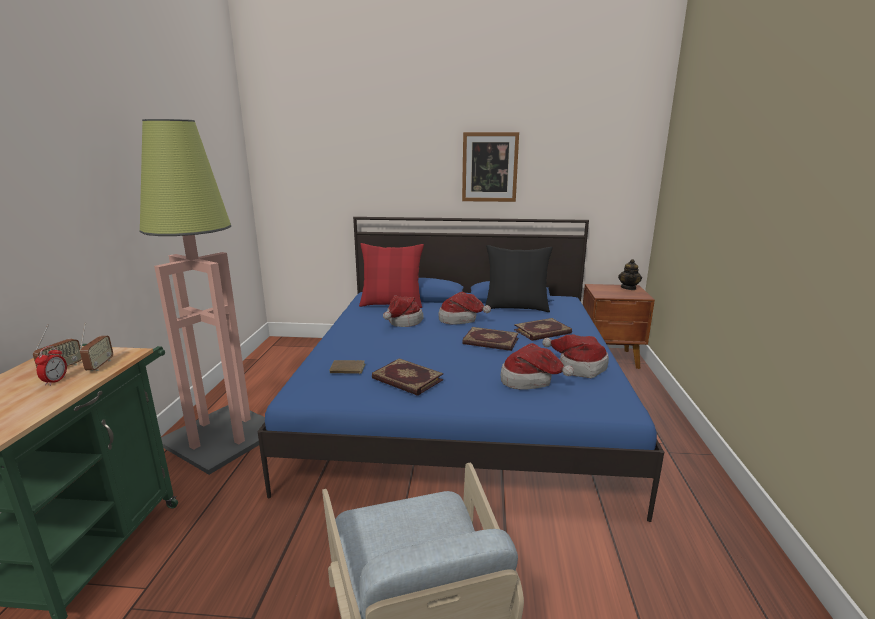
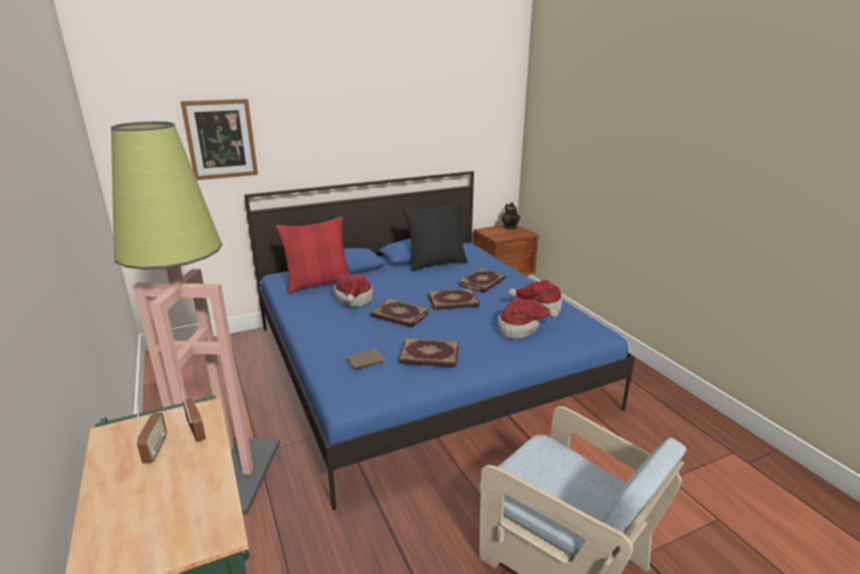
camera: 30 degrees left, 5 degrees up
(55, 381) = (175, 464): alarm clock -> none
(424, 341) = (399, 315): none -> book
(461, 319) = (403, 286): hat -> none
(489, 167) = (383, 128): picture -> picture (220, 139)

